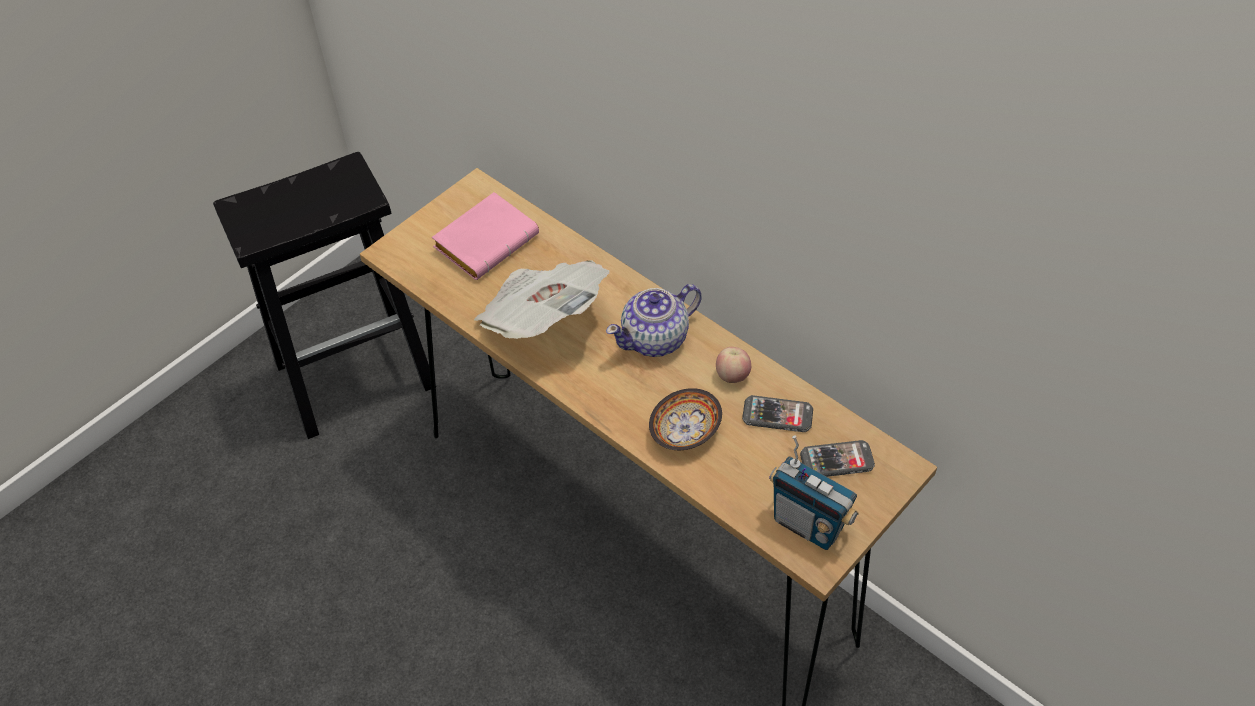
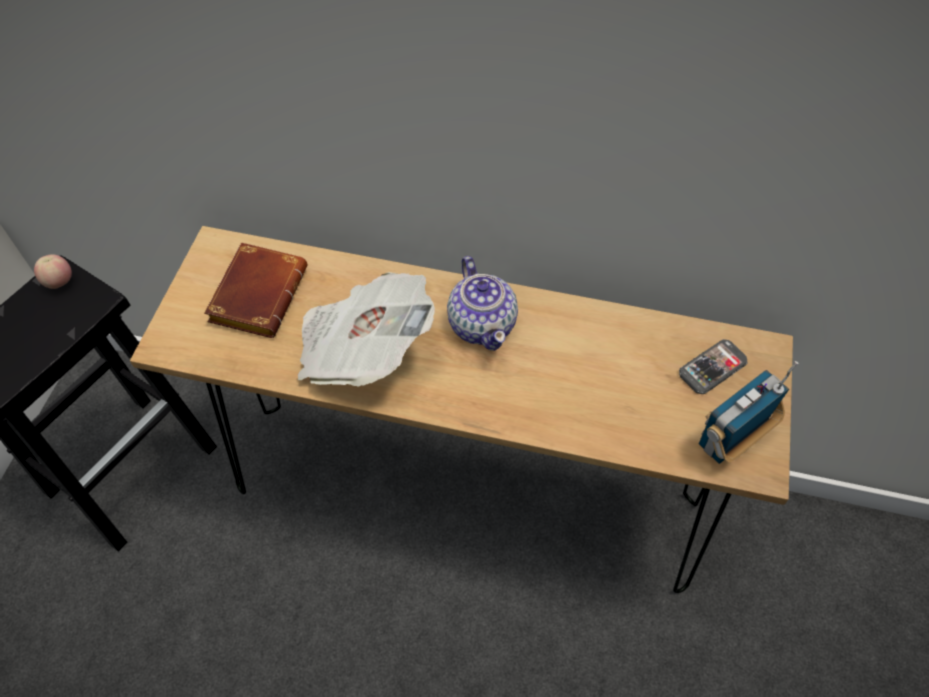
camera: 30 degrees left, 5 degrees up
(486, 240) = (257, 293): pink book -> brown book
(656, 339) = (482, 323): teapot -> teapot turned 45 degrees counterclockwise
(683, 431) = (565, 402): bowl -> none
(732, 376) = (573, 329): apple -> apple (60, 282)
(777, 415) = (635, 349): phone -> none
(808, 525) = (730, 439): radio -> radio turned 135 degrees clockwise

